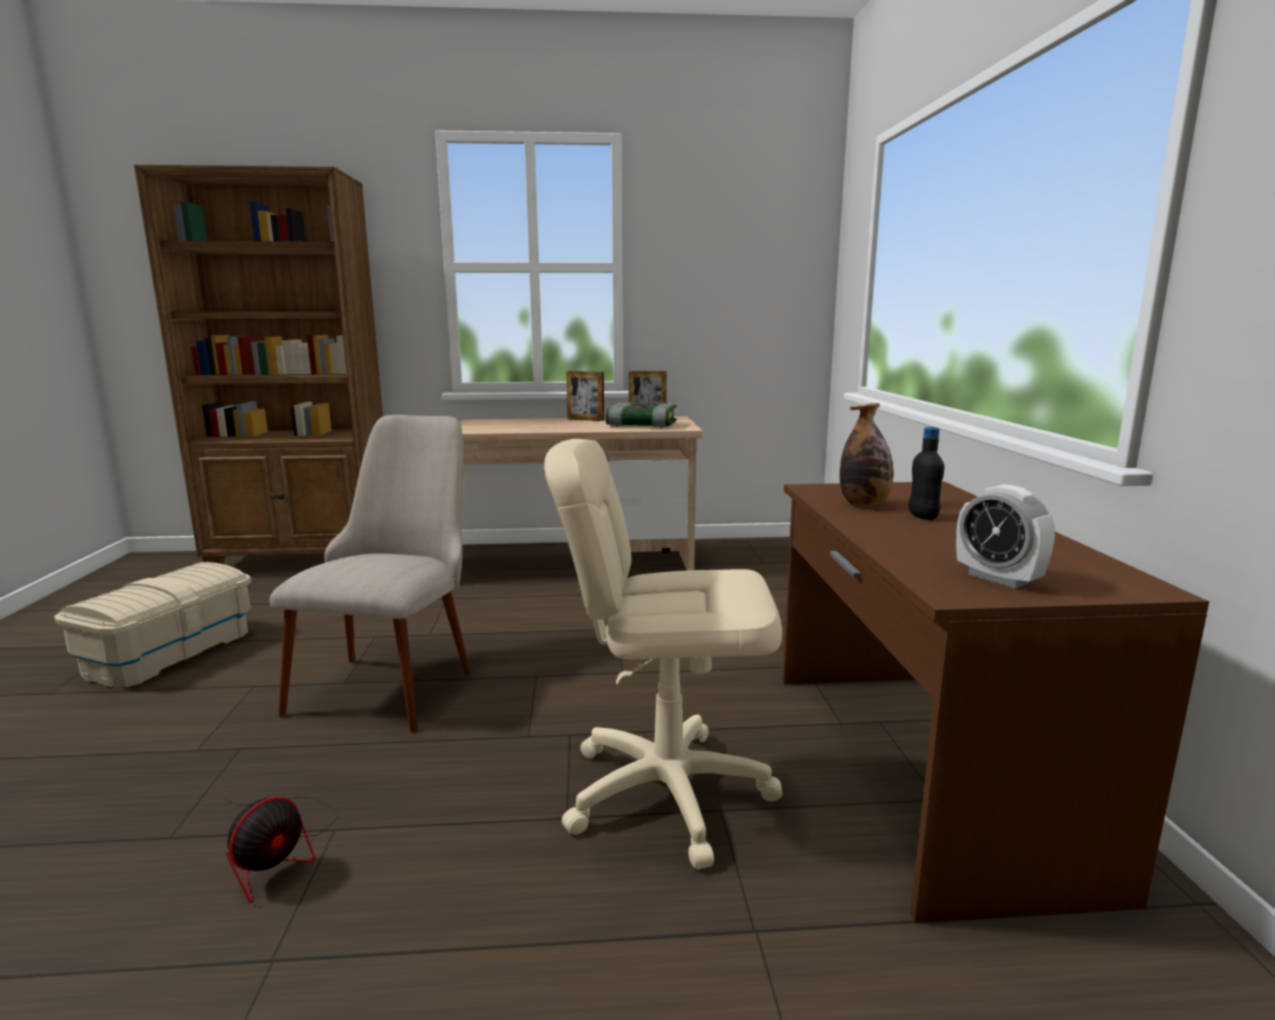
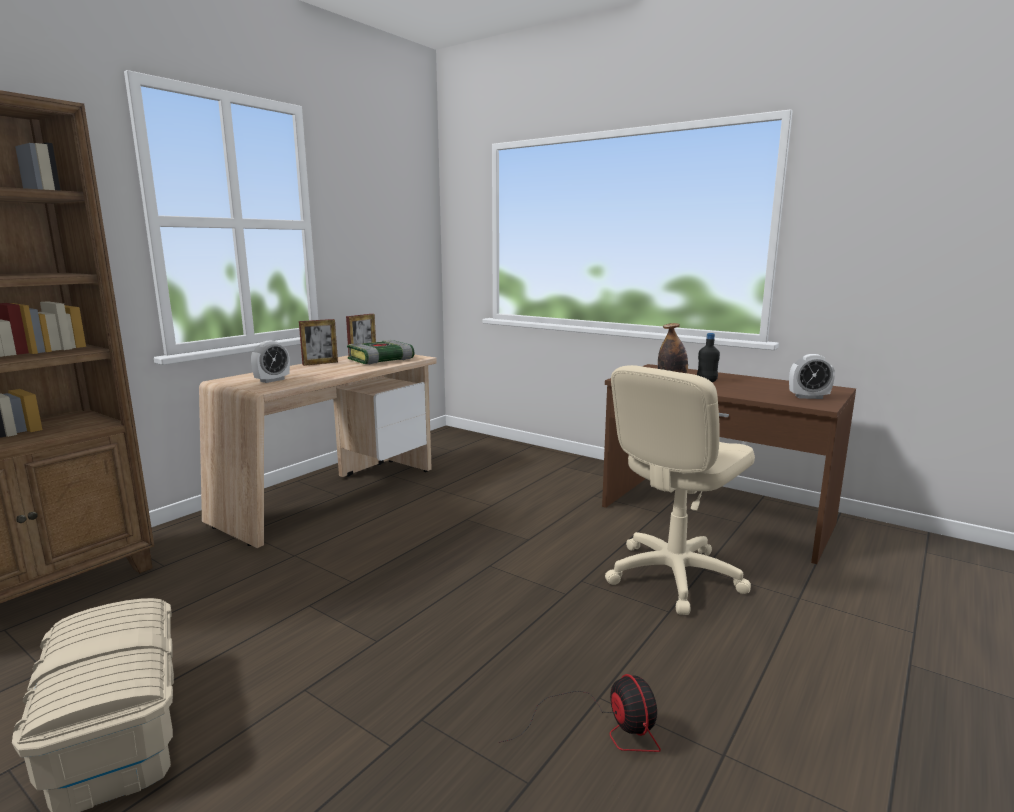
camera: 50 degrees left, 0 degrees up
(396, 678) = (407, 616): beige chair -> none
(498, 425) = (272, 380): none -> alarm clock

